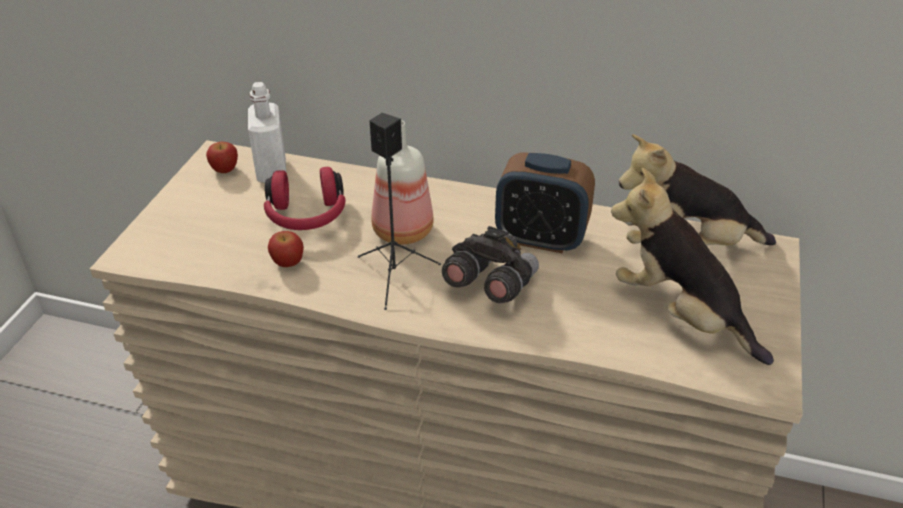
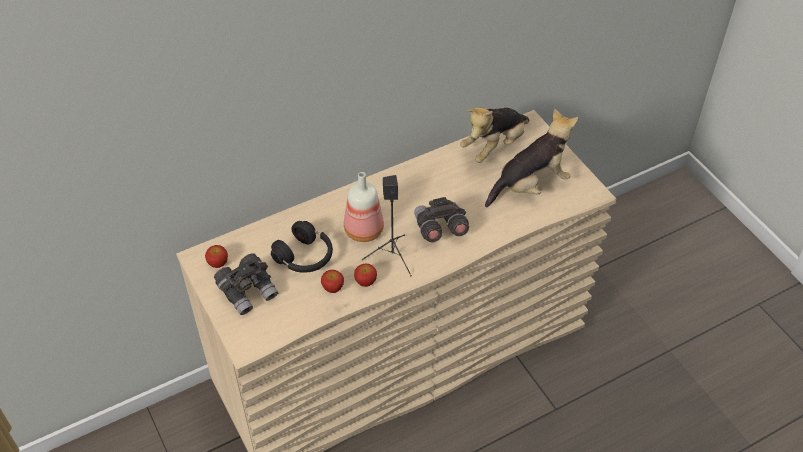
camera: 45 degrees left, 10 degrees up
(210, 210) = (248, 291): none -> grey binoculars
(271, 171) = (246, 245): white bottle -> none
(306, 216) = (305, 257): red headphones -> black headphones
(328, 280) = (365, 282): none -> apple
(541, 239) = (431, 188): alarm clock -> none
(681, 315) = (530, 185): plush toy -> plush toy turned 150 degrees clockwise

